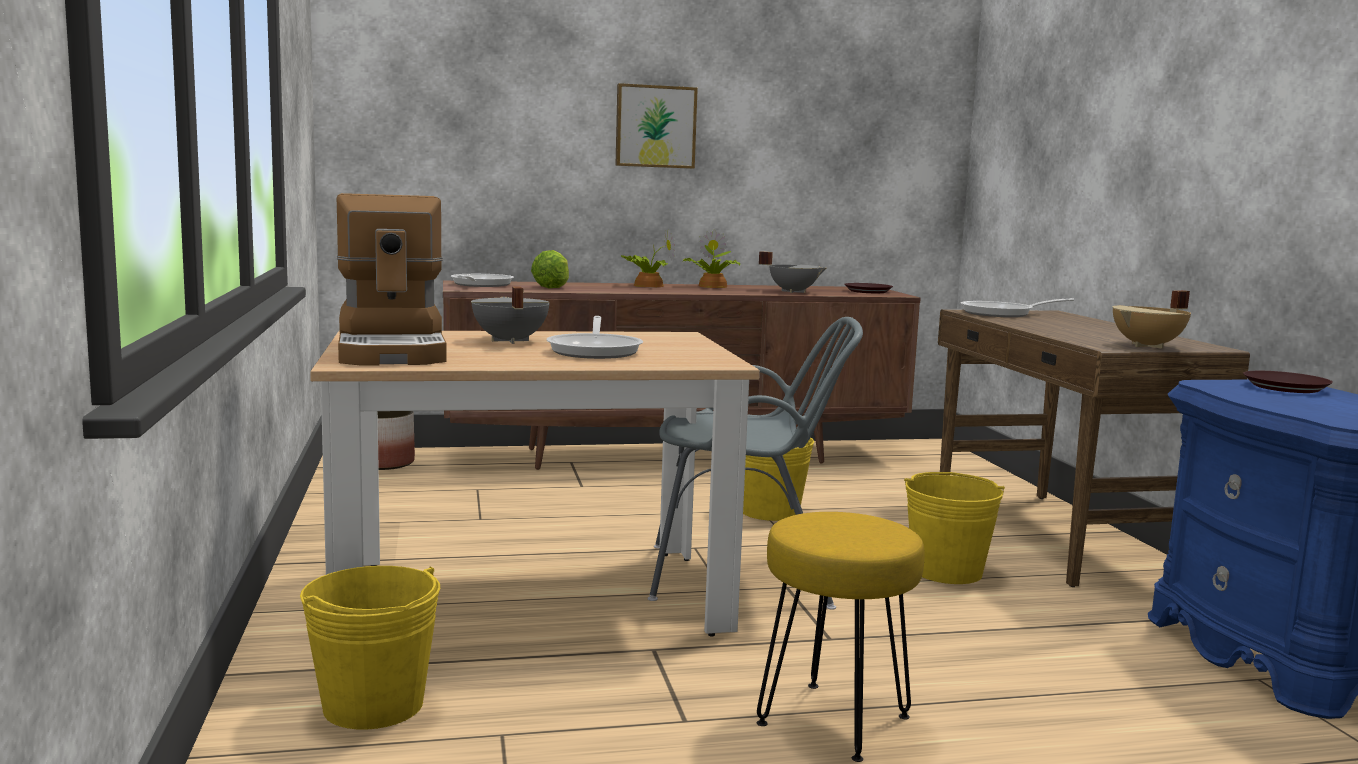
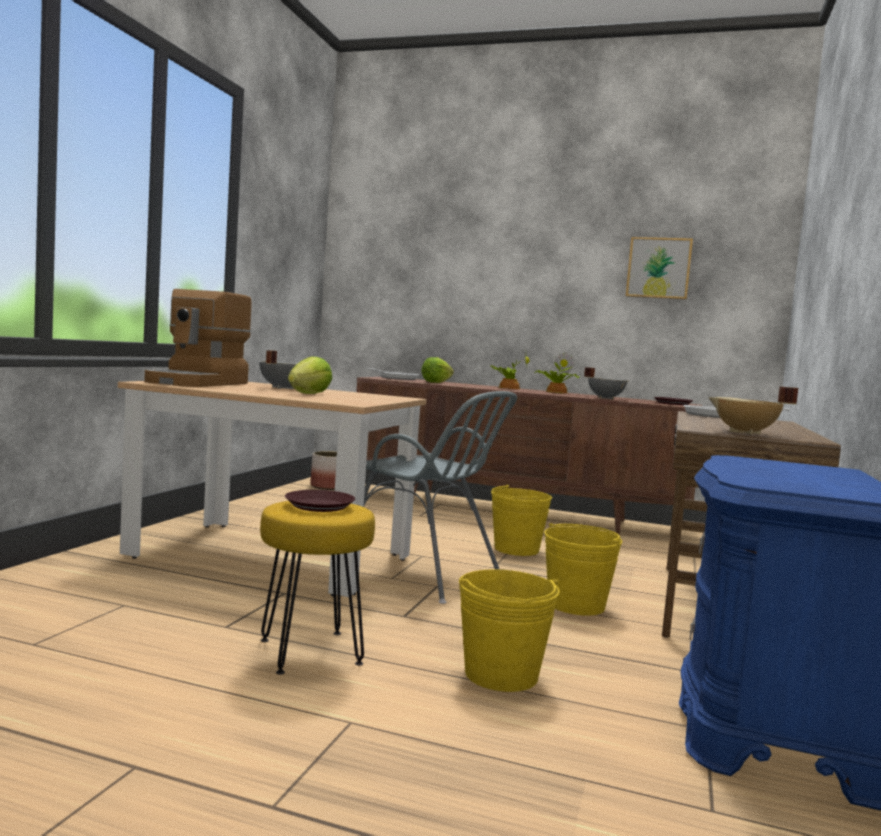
camera: 30 degrees right, 5 degrees down
(373, 705) = (96, 578): yellow bucket -> yellow bucket (501, 675)
(596, 350) = (308, 394): frying pan -> lettuce
(655, 126) = (529, 278): picture -> picture (658, 268)
(1285, 387) = (811, 468): brown plate -> brown plate (320, 506)

